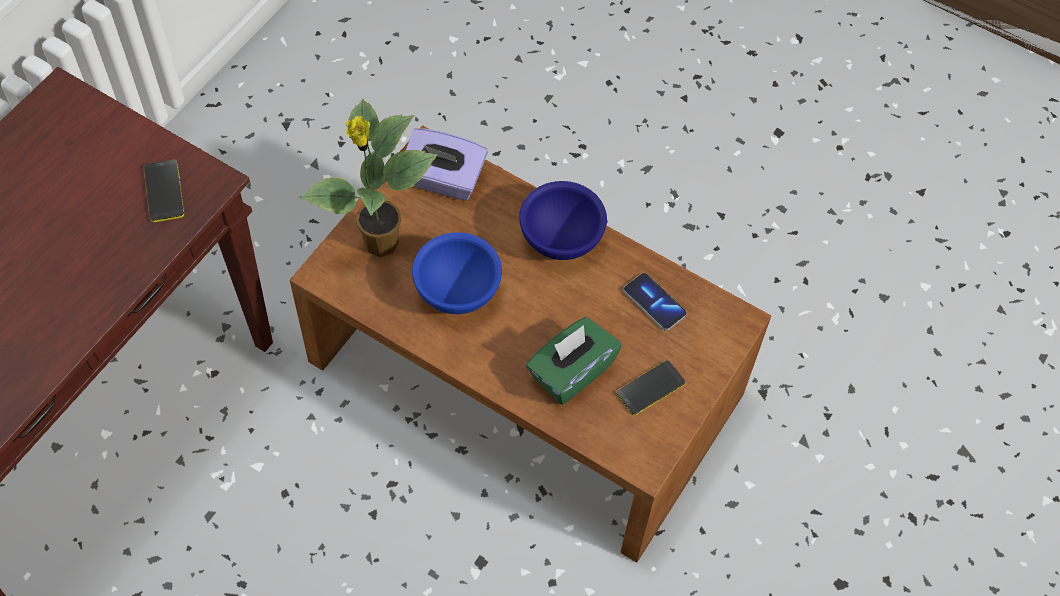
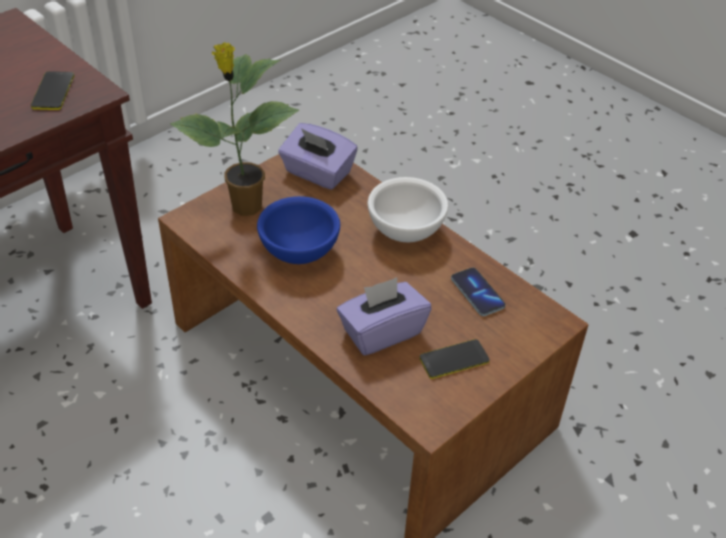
camera: 15 degrees right, 15 degrees down
(561, 238) = (406, 230): blue bowl -> white bowl
(571, 372) = (381, 332): green tissue box -> purple tissue box

